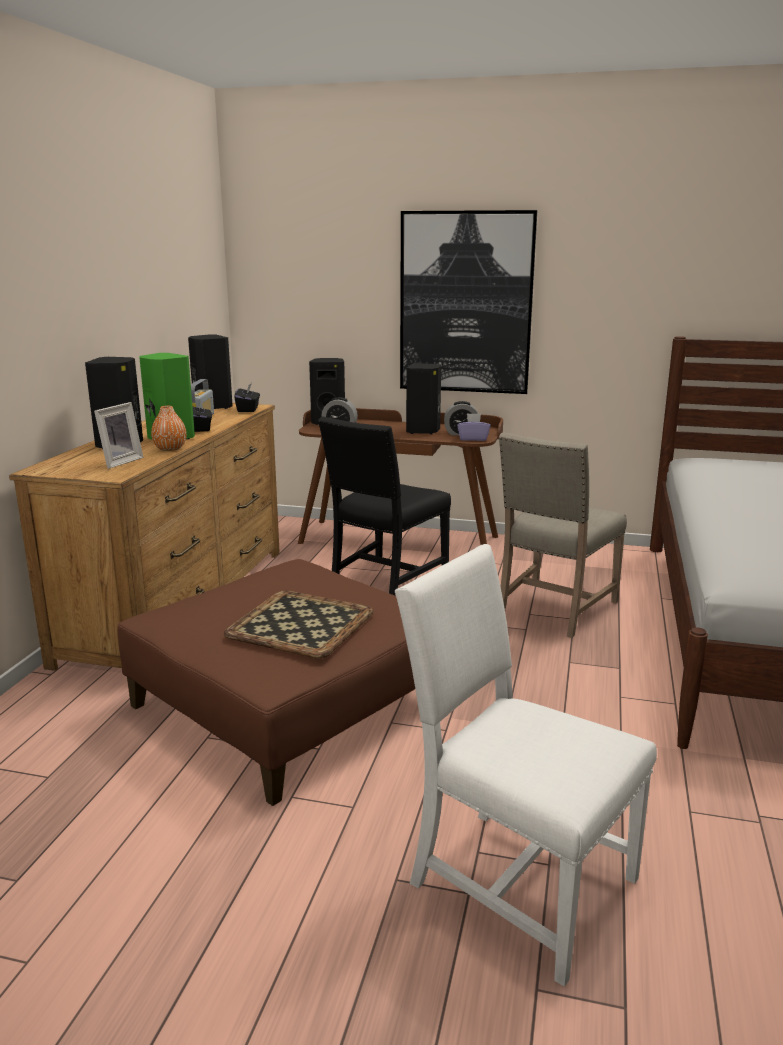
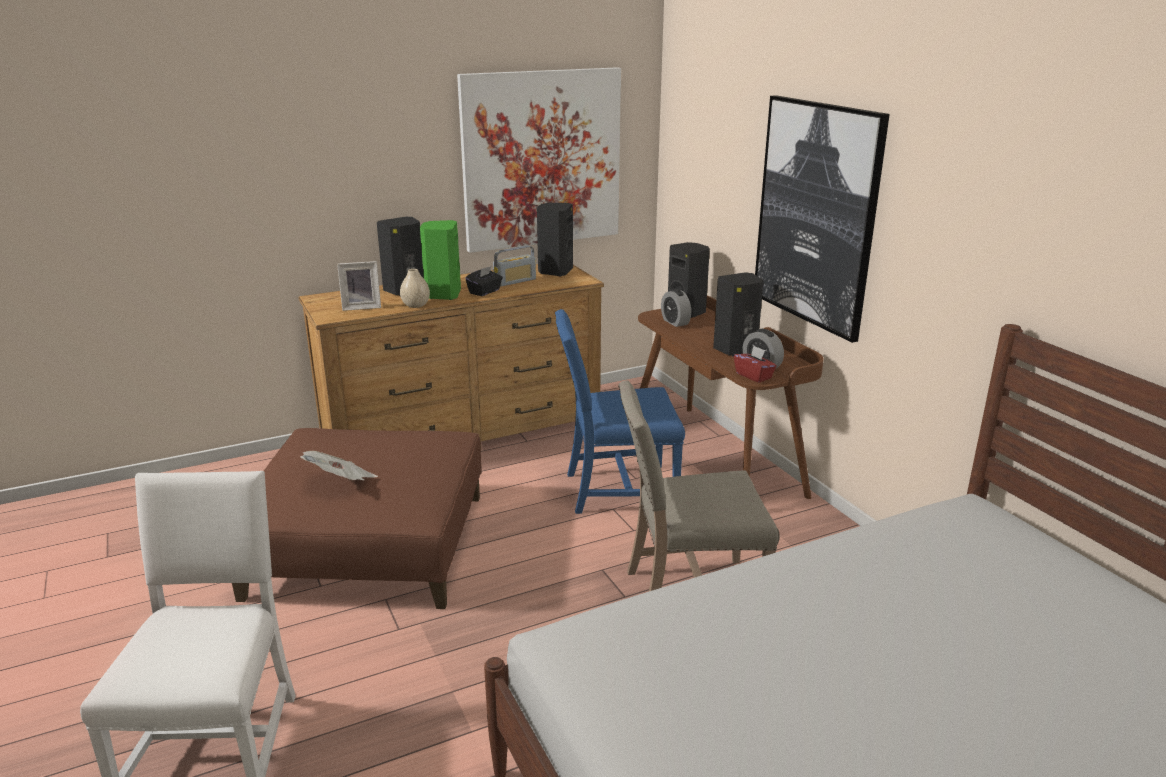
camera: 50 degrees right, 5 degrees up
(167, 292) = (542, 159): none -> picture
(170, 448) = (415, 305): orange vase -> beige vase
(248, 409) = (569, 282): black tissue box -> none
(300, 623) = (341, 482): tray -> newspaper
(385, 582) = (616, 490): black chair -> blue chair
(473, 438) = (754, 376): purple tissue box -> red tissue box

